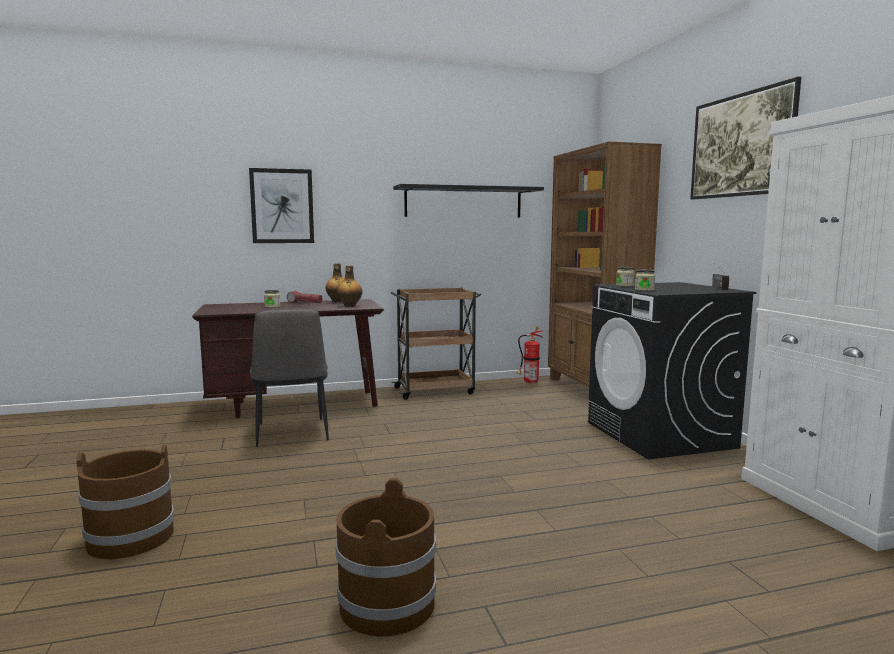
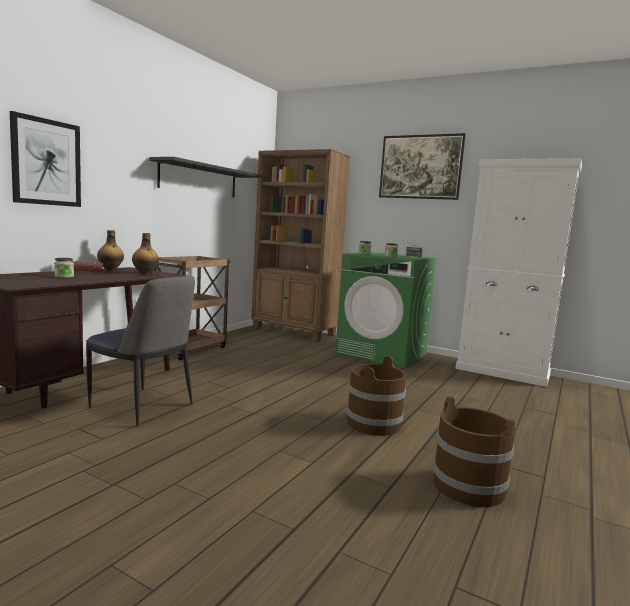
camera: 45 degrees left, 0 degrees up
(131, 537) = (209, 536): brown bucket -> brown bucket (373, 423)
(529, 382) = (244, 333): fire extinguisher -> none
(660, 435) = (382, 354): black washing machine -> green washing machine

